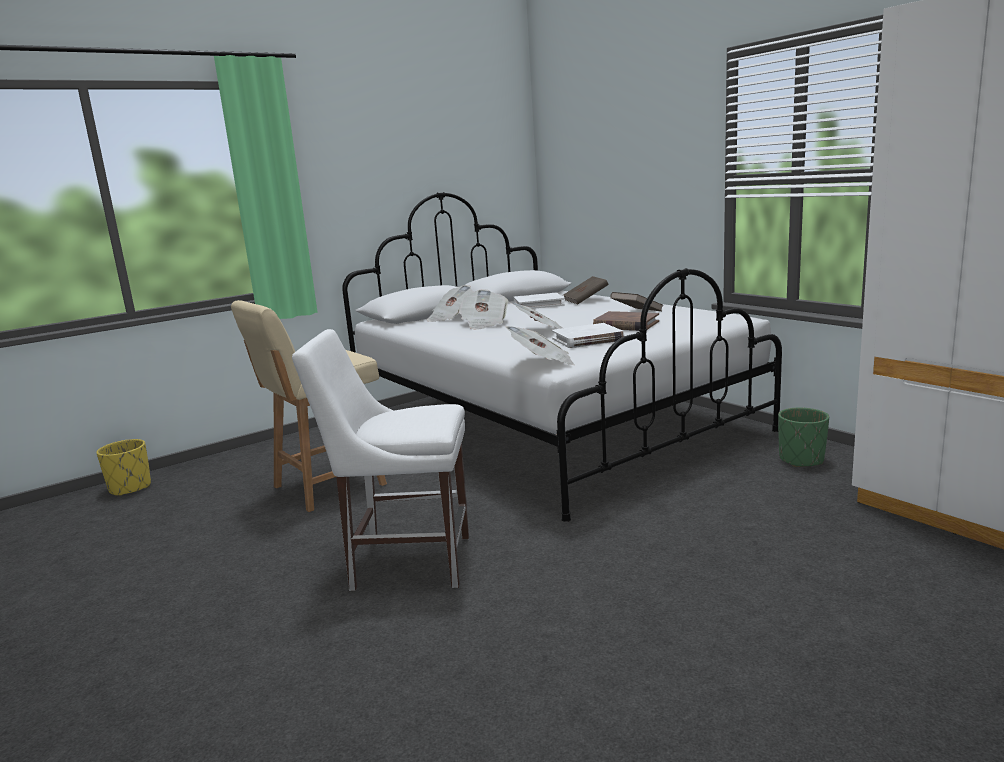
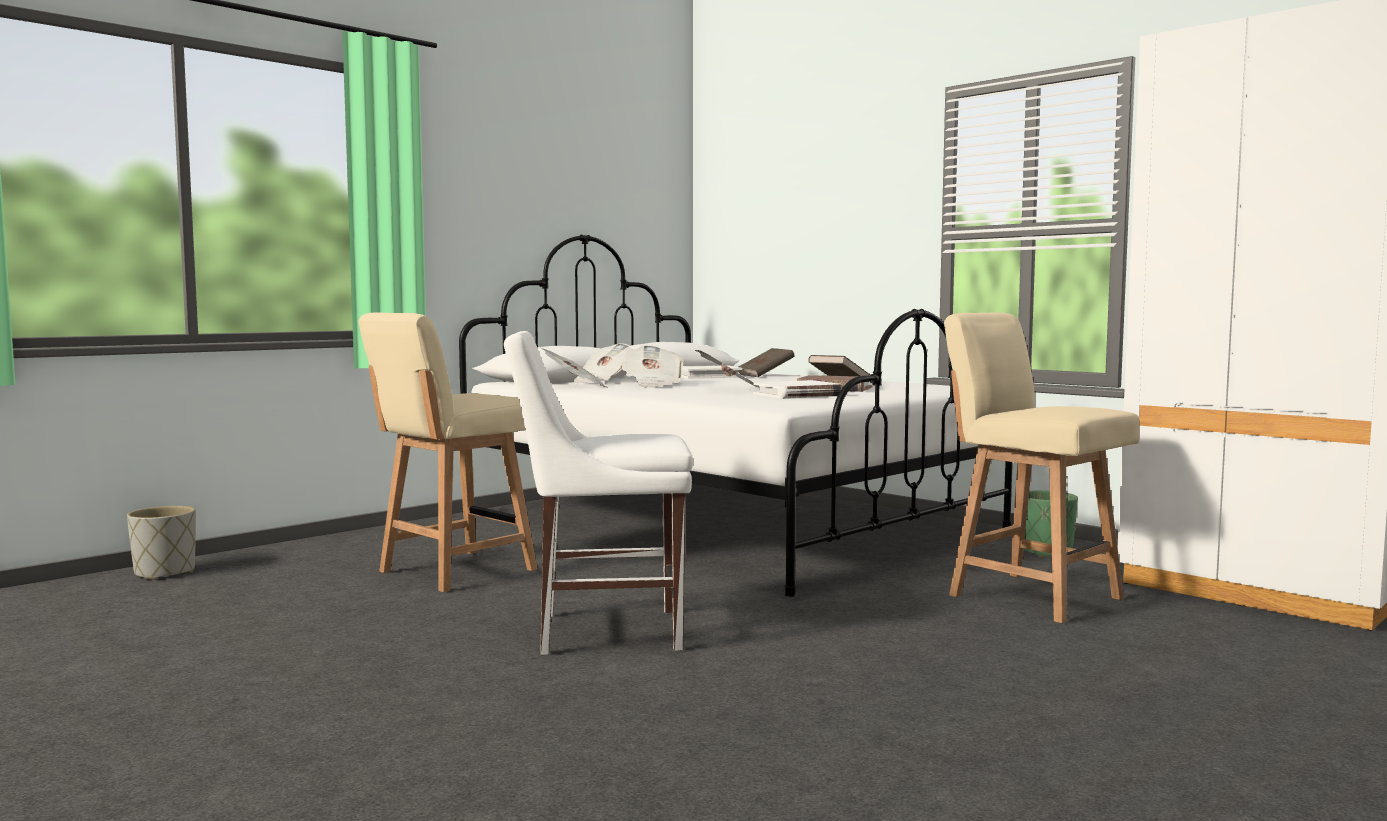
camera: 10 degrees left, 10 degrees down
(130, 488) = (164, 573): yellow planter -> grey planter
(542, 363) = (760, 405): newspaper -> newspaper (575, 386)
(770, 519) = (1031, 596): none -> beige chair

